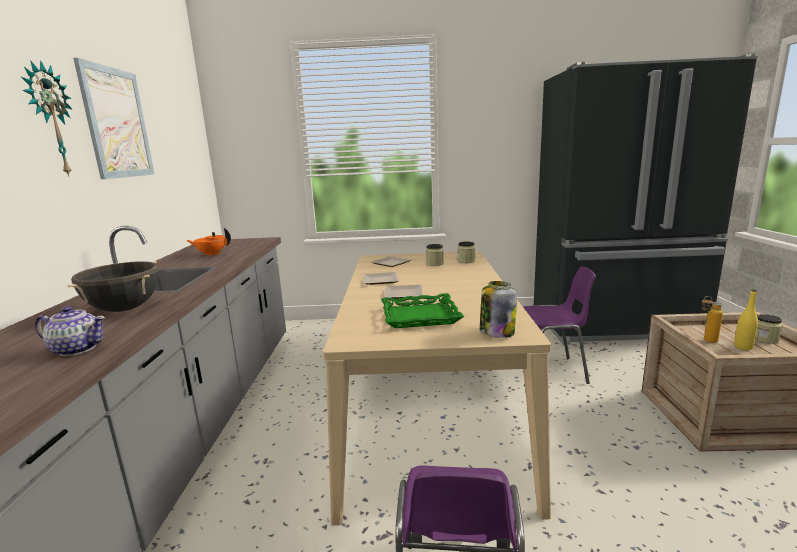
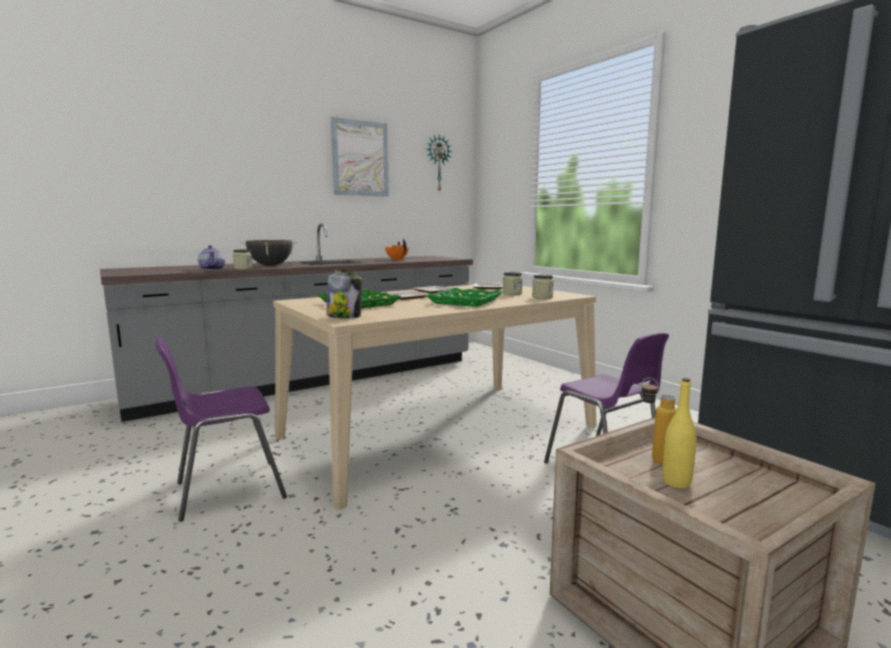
camera: 55 degrees right, 5 degrees down
(50, 120) = (301, 156): wall clock -> wall clock (438, 163)
(460, 281) = (466, 302): none -> green tray
(764, 339) = (755, 500): jar -> jar (243, 268)

